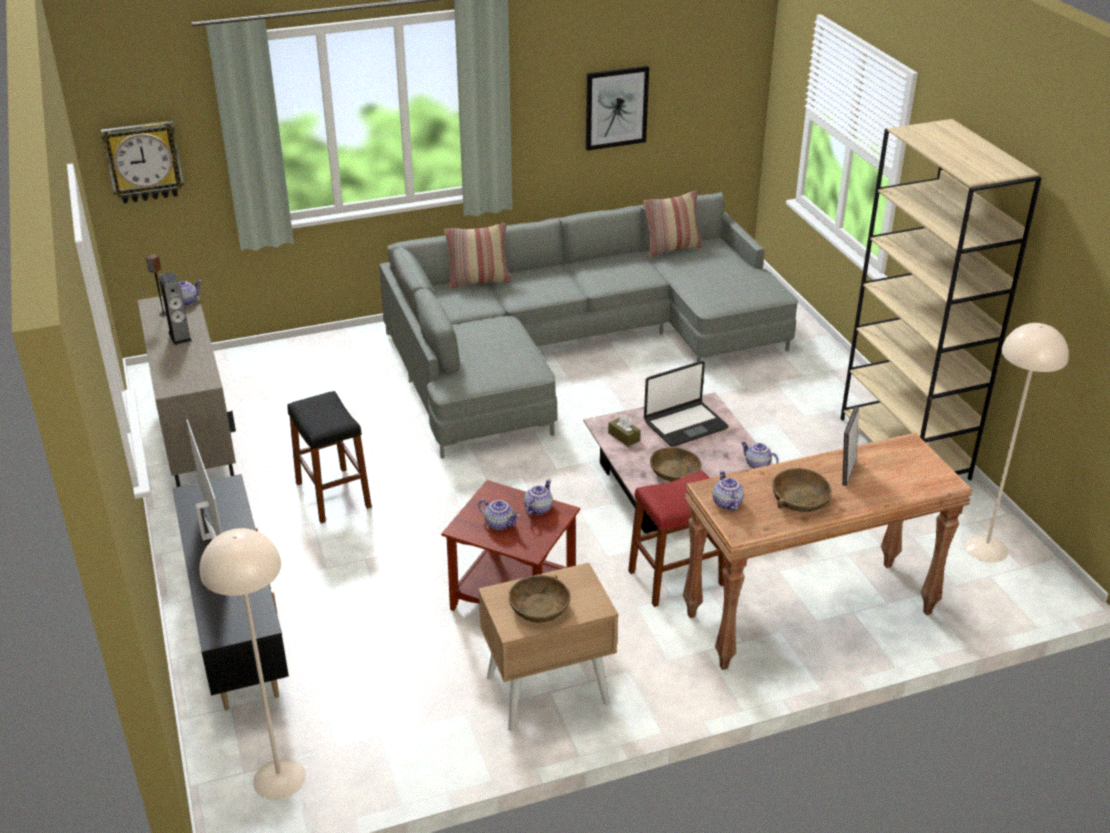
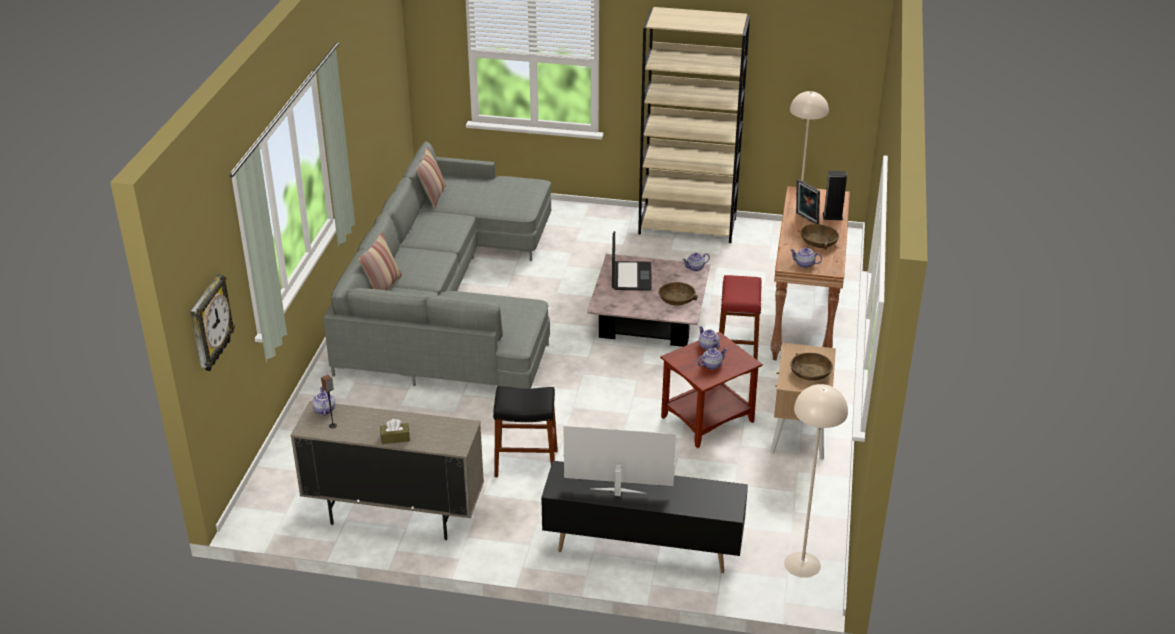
camera: 60 degrees left, 0 degrees up
(180, 336) = (380, 425): speaker -> speaker (832, 216)
(616, 107) = (365, 110): picture -> none
(624, 437) = (622, 303): brown tissue box -> brown tissue box (395, 438)

